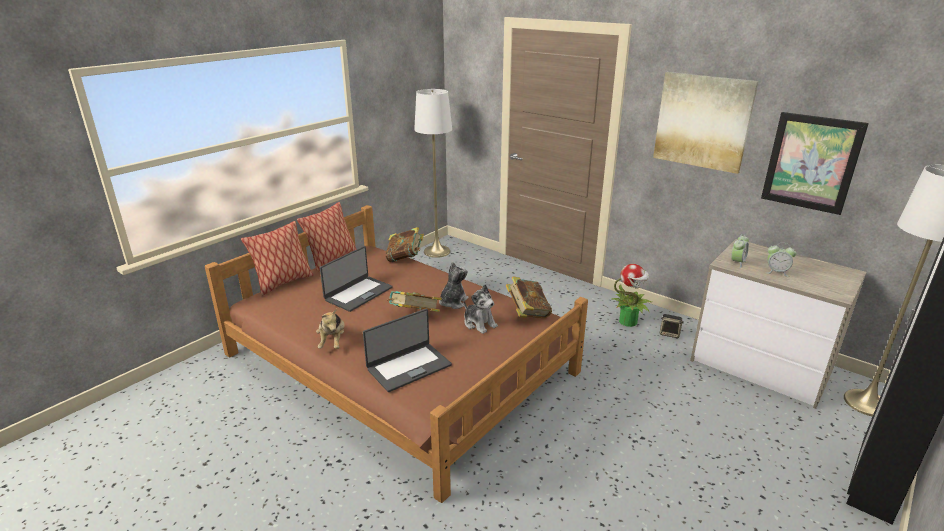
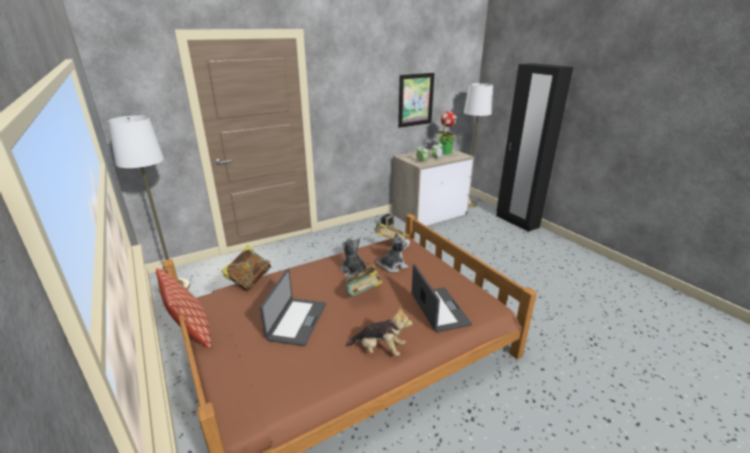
camera: 70 degrees left, 0 degrees up
(283, 283) = (212, 382): pillow -> none
(358, 293) = (296, 321): laptop -> laptop turned 45 degrees clockwise
(628, 321) = (366, 234): potted plant -> potted plant (445, 152)
(703, 121) = (362, 90): picture -> none

